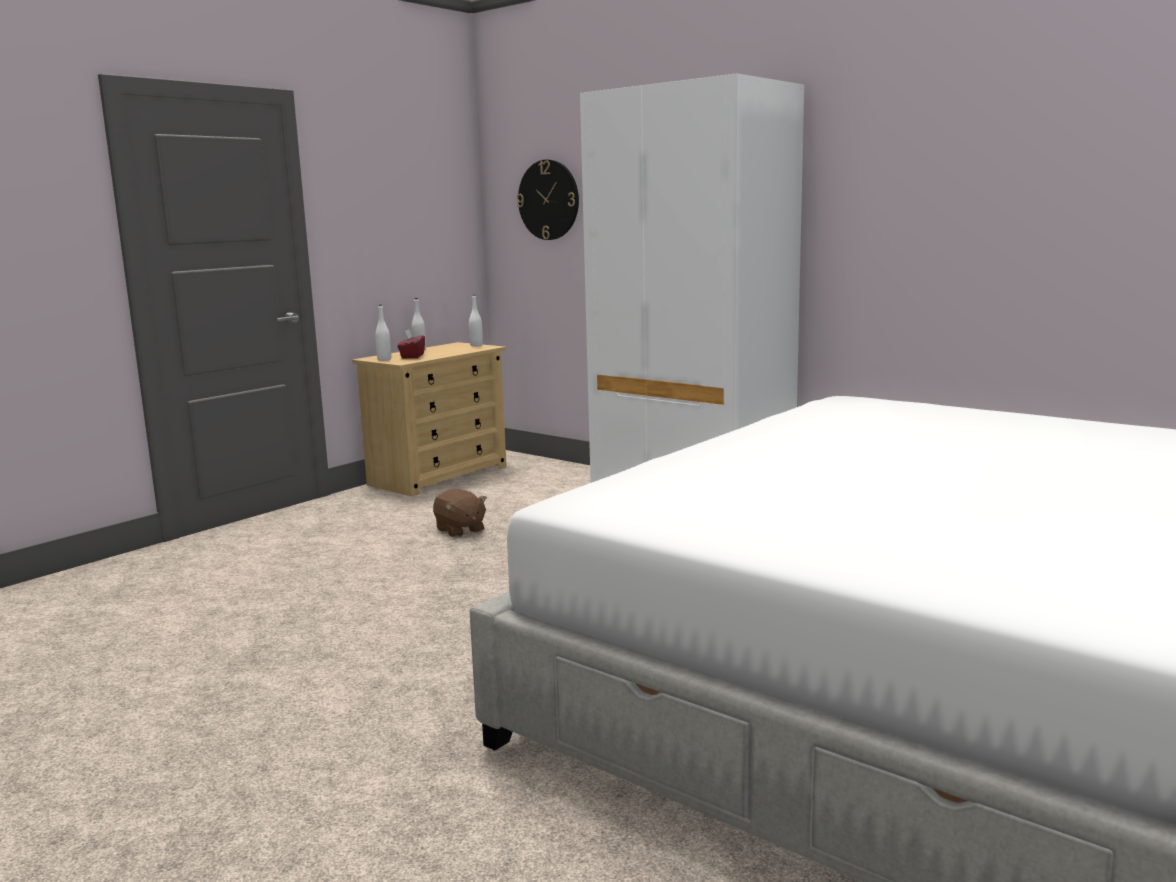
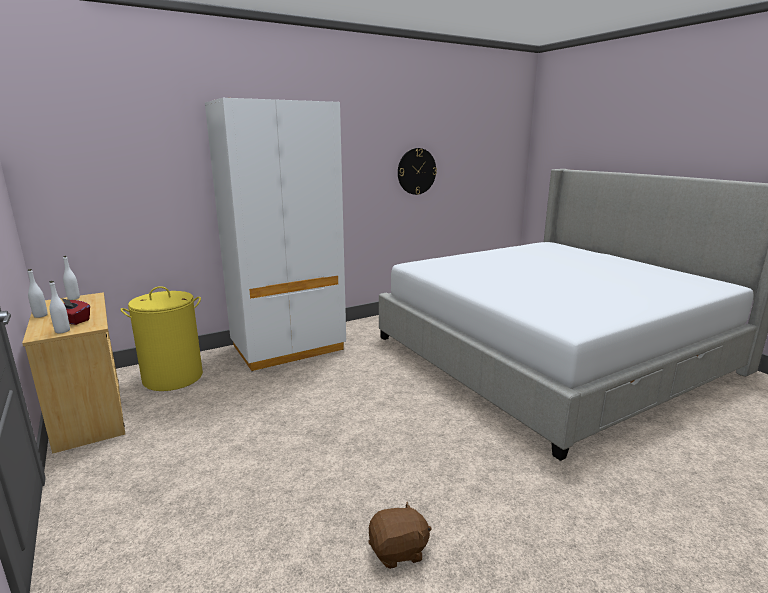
camera: 70 degrees left, 5 degrees up
(460, 530) = (238, 424): brown plush toy -> brown plush toy (398, 551)
(543, 479) = (173, 377): none -> yellow laundry basket
(548, 200) = (101, 170): wall clock -> wall clock (416, 171)

